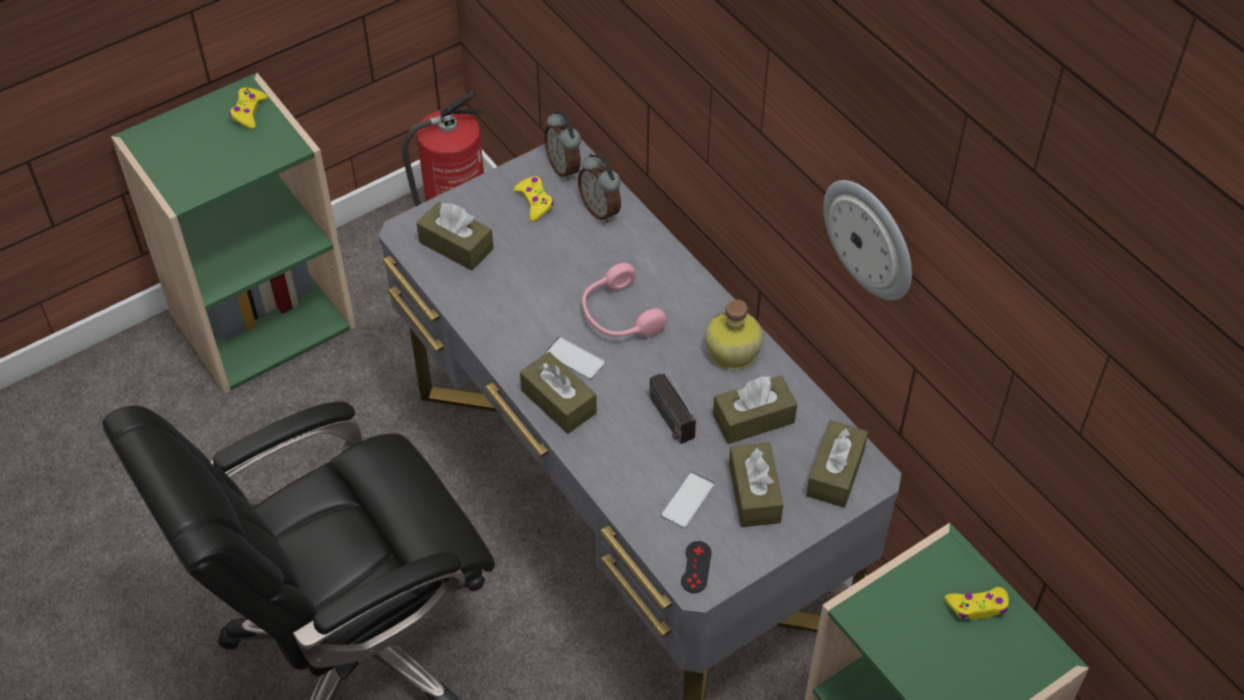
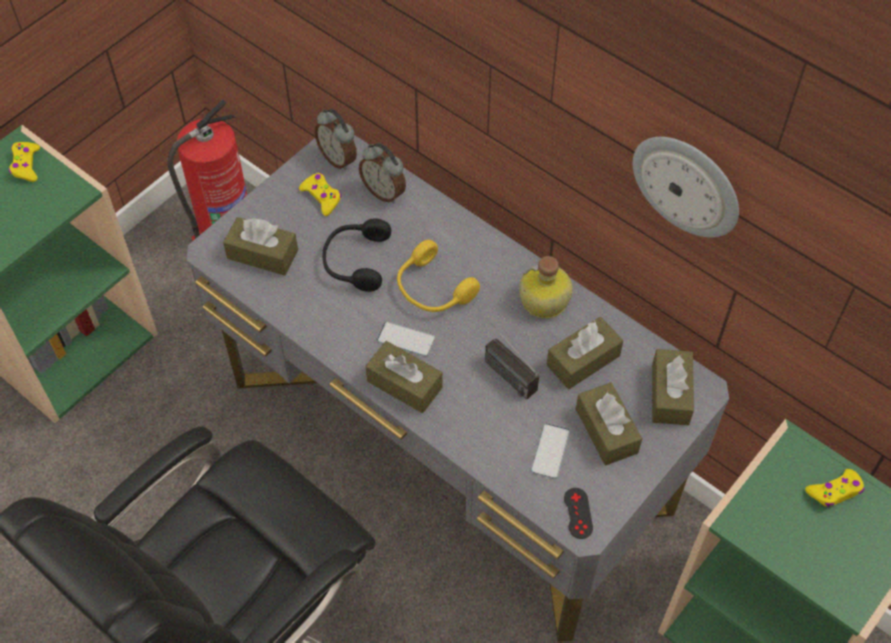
camera: 15 degrees left, 5 degrees up
(548, 271) = (355, 261): none -> black headphones
(618, 315) = (432, 289): pink headphones -> yellow headphones

